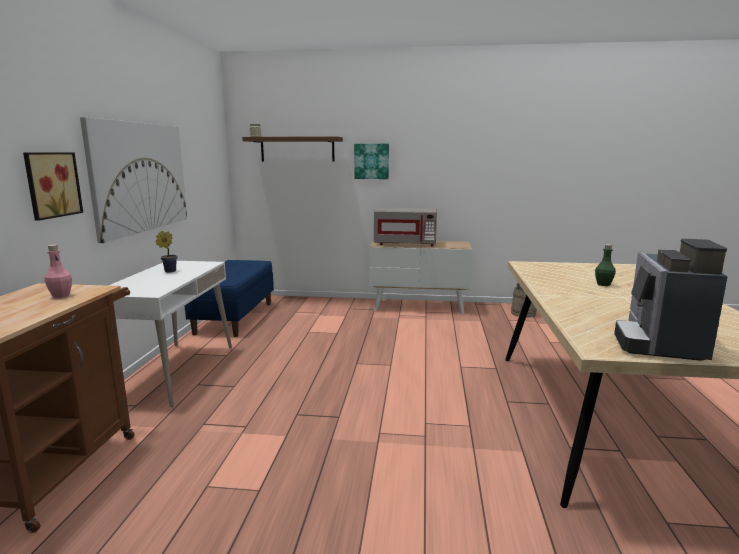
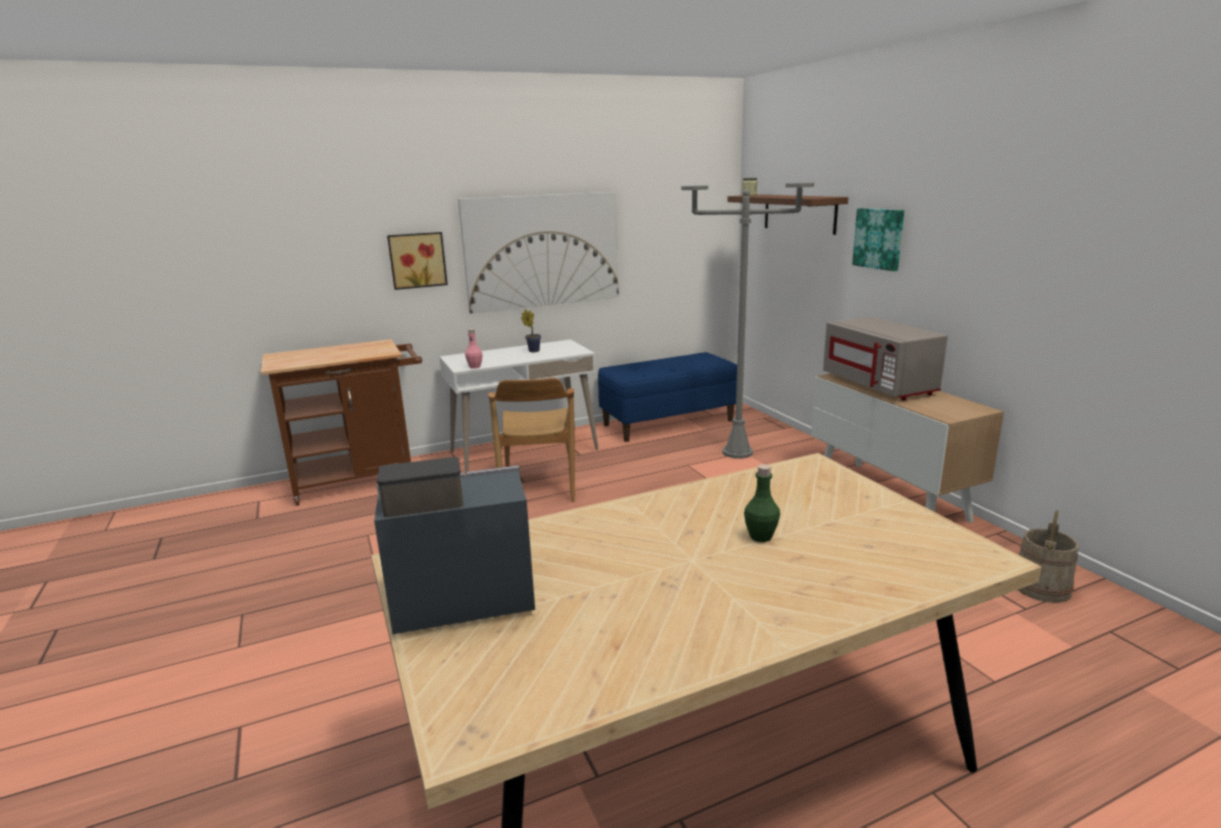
camera: 60 degrees right, 5 degrees up
(61, 296) = (362, 352): pink bottle -> pink bottle (475, 367)
(253, 383) = (538, 487): none -> brown chair
(315, 316) = (737, 452): none -> grey floor lamp

